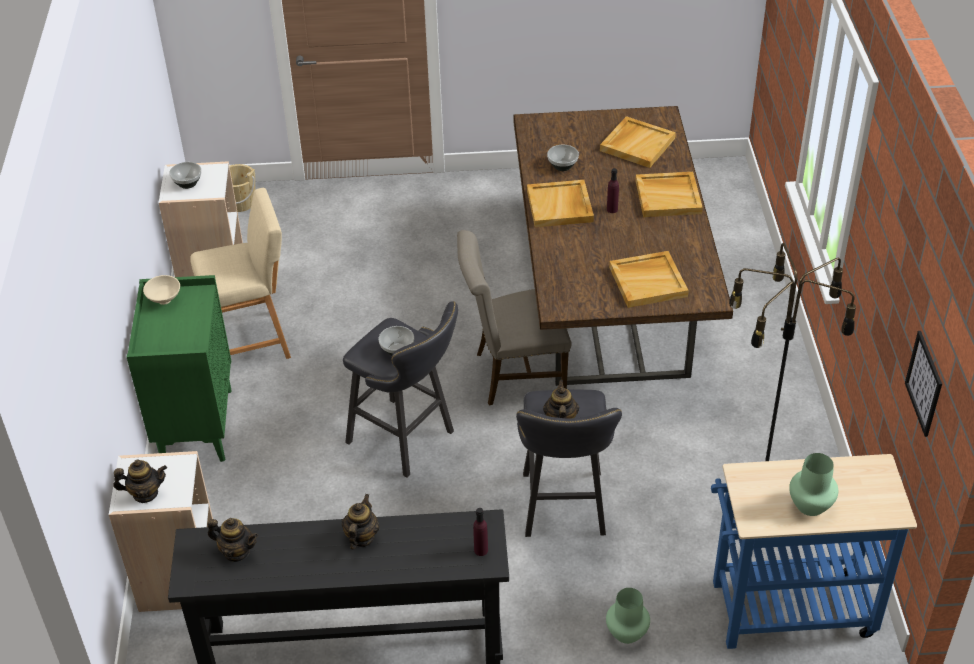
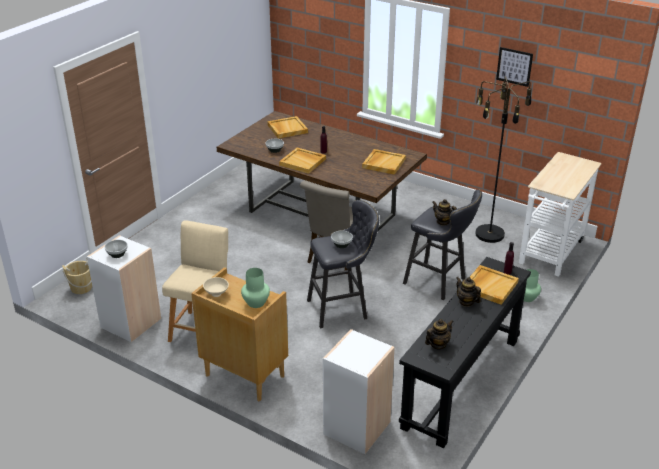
camera: 55 degrees left, 10 degrees down
(145, 494) = (365, 358): teapot -> none
(197, 425) = (244, 375): green cabinet -> brown cabinet
(668, 196) = (334, 137): beige tray -> beige tray (489, 286)
(789, 610) = (551, 252): blue cart -> white cart
(811, 505) = (570, 177): green vase -> green vase (256, 302)
(924, 383) = (567, 106): picture -> picture (514, 66)

